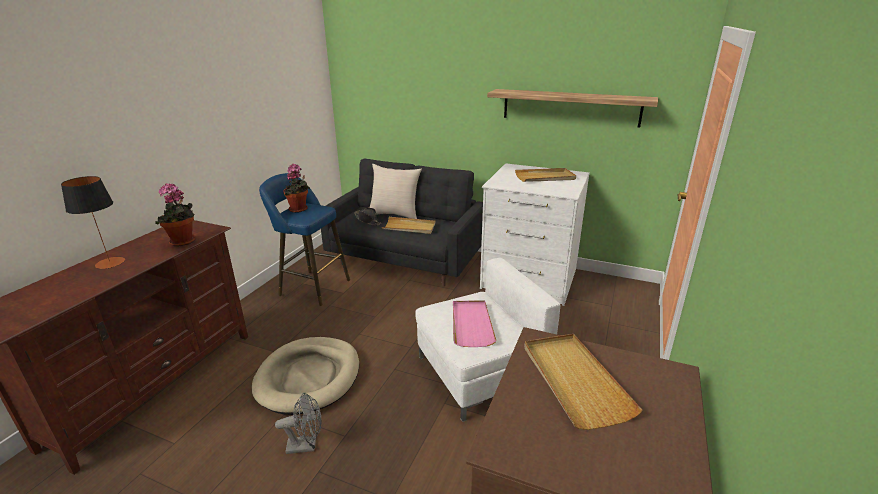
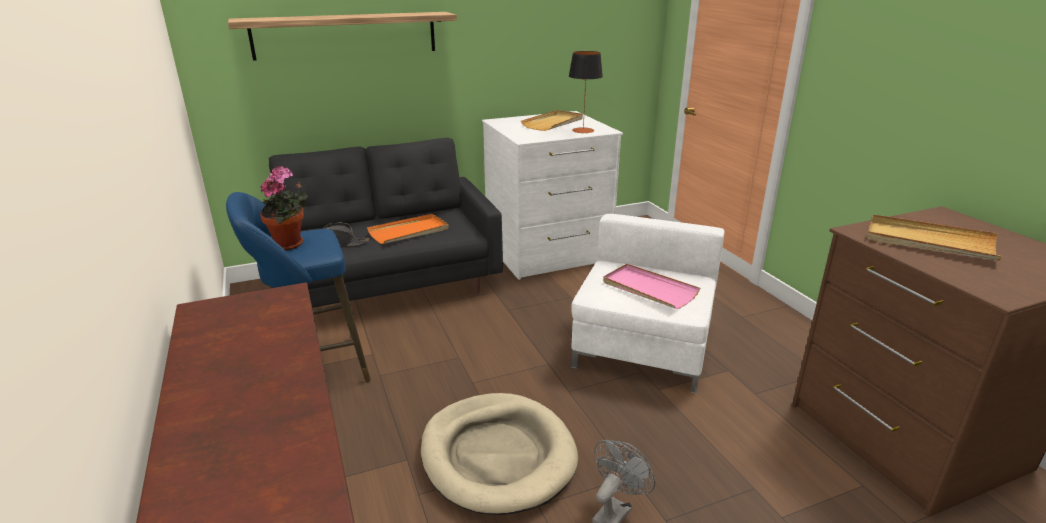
camera: 45 degrees left, 0 degrees up
(110, 263) = (228, 404): table lamp -> table lamp (583, 130)
(183, 242) = (285, 326): potted plant -> none
(395, 214) = (360, 225): beige pillow -> none
(409, 227) = (409, 232): beige tray -> orange tray
(570, 107) = (549, 38): shelf -> shelf (345, 35)

